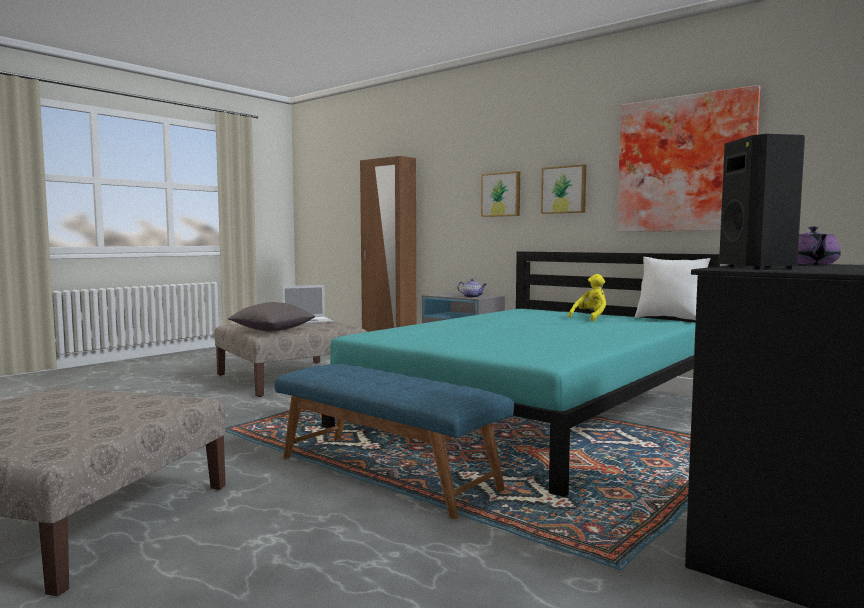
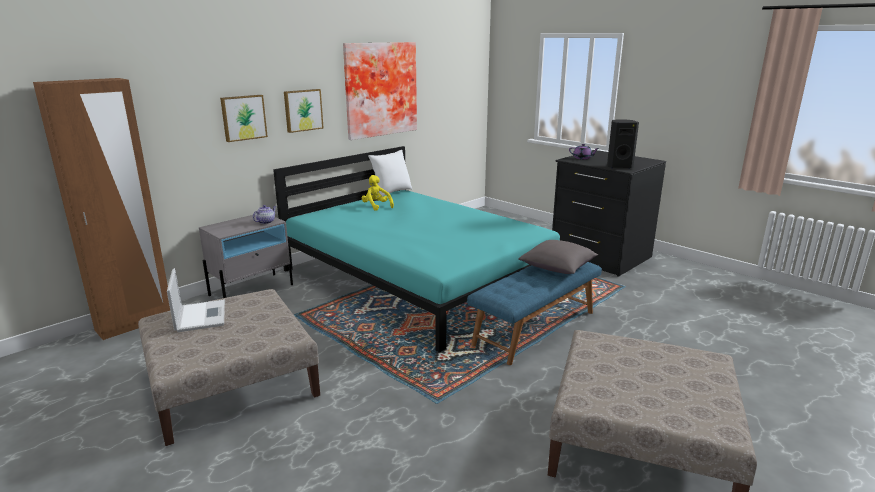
camera: 85 degrees left, 15 degrees up
(272, 330) = (263, 333): grey pillow -> grey pillow (558, 268)

